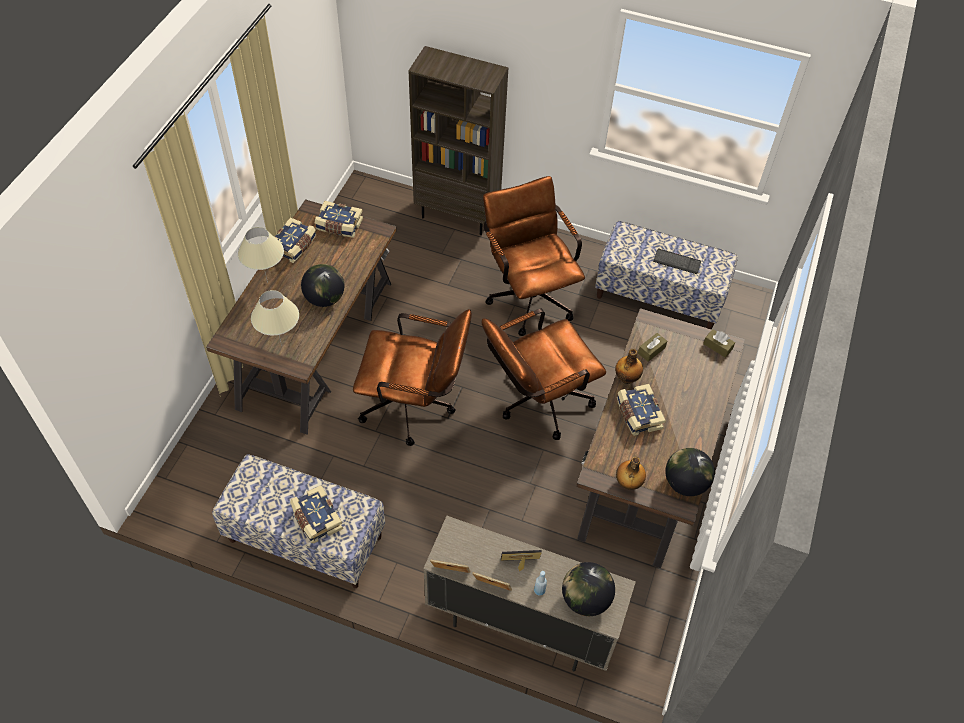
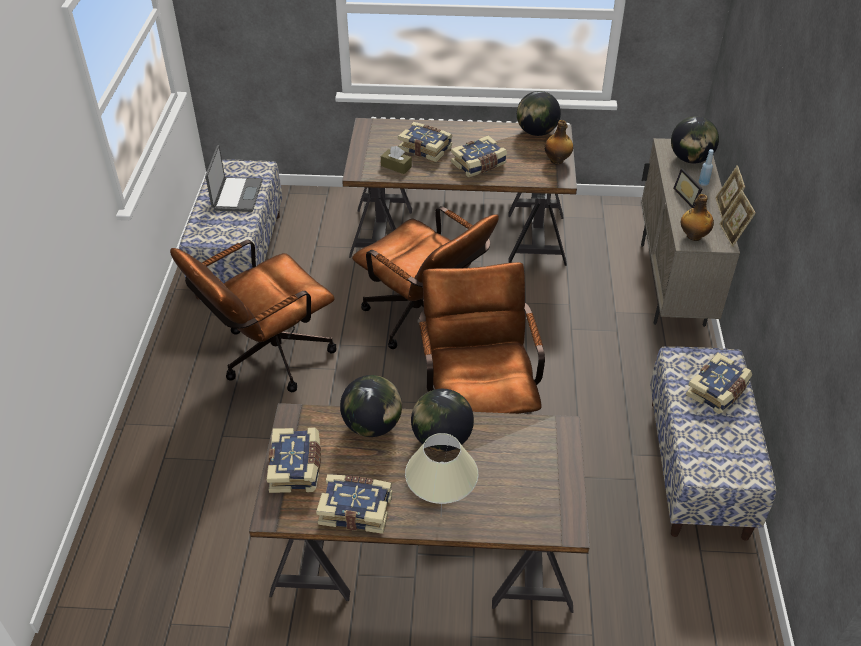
camera: 105 degrees left, 10 degrees down
(281, 345) = (542, 460): beige table lamp -> none
(354, 267) = (372, 425): none -> globe
(458, 215) = (135, 460): brown bookcase -> none
(627, 378) = (439, 176): bottle -> bottle (693, 236)
(676, 380) = (425, 148): none -> book
(677, 262) = (236, 195): keyboard -> laptop
(717, 346) = (372, 130): brown tissue box -> none

